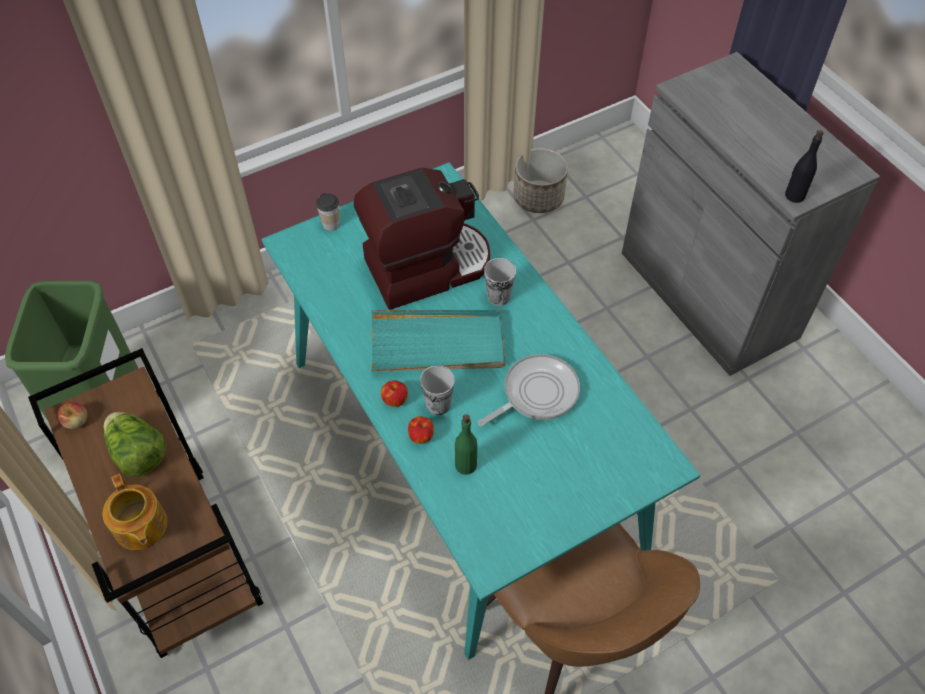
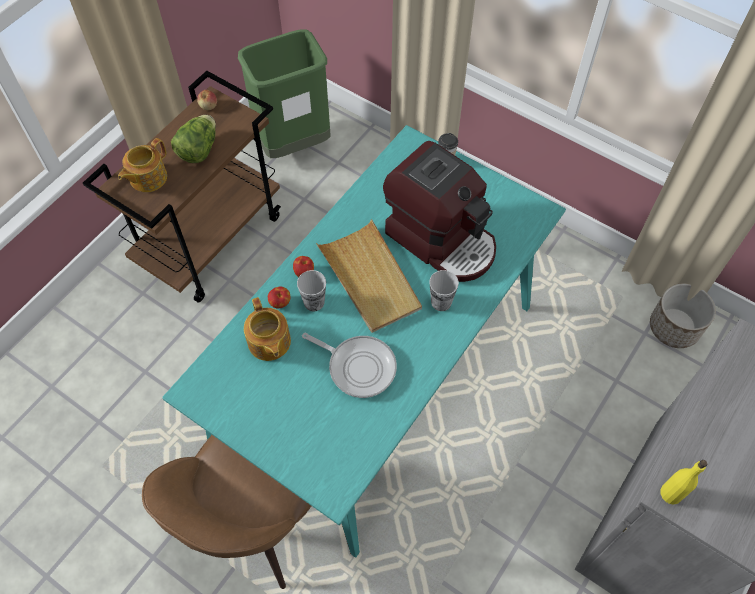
camera: 65 degrees right, 5 degrees up
(437, 344) = (370, 279): turquoise tray -> beige tray
(466, 465) = (269, 343): green bottle -> teapot
(794, 195) = (671, 493): black bottle -> yellow bottle

